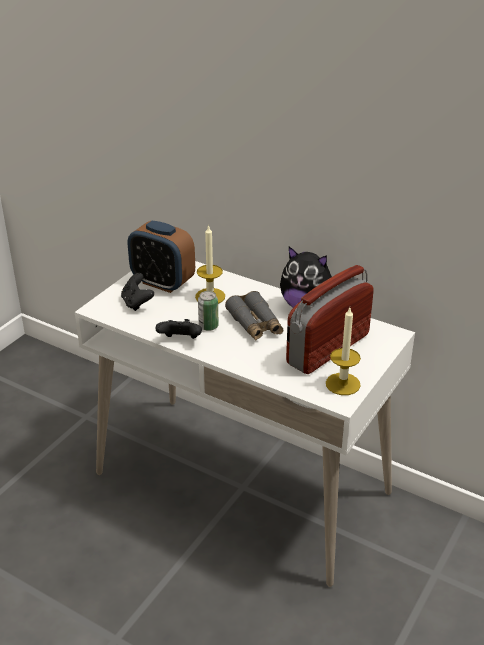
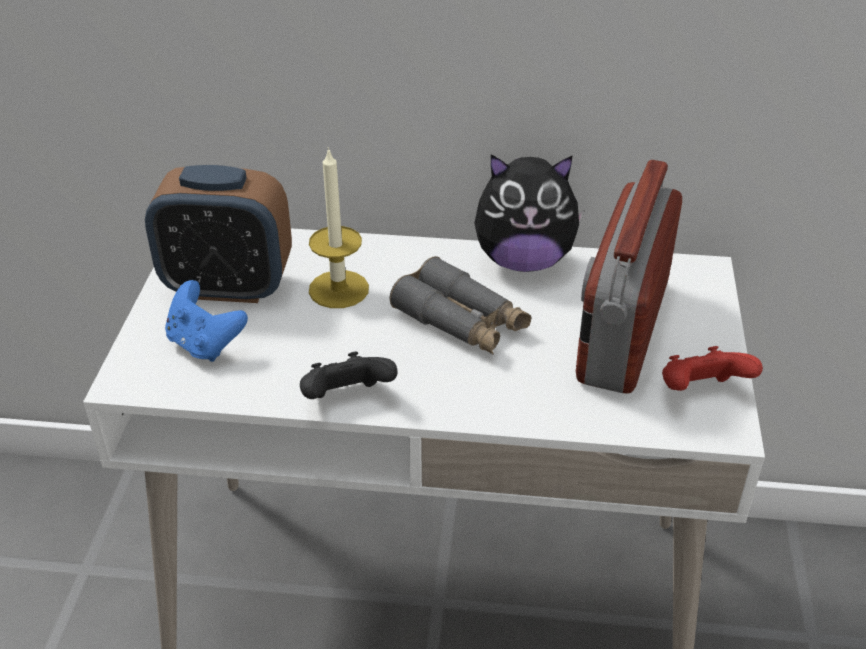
camera: 25 degrees left, 5 degrees up
(137, 303) = (205, 344): black game controller -> blue game controller
(208, 326) = (379, 351): can -> none
(343, 384) = (700, 392): candle -> red game controller

